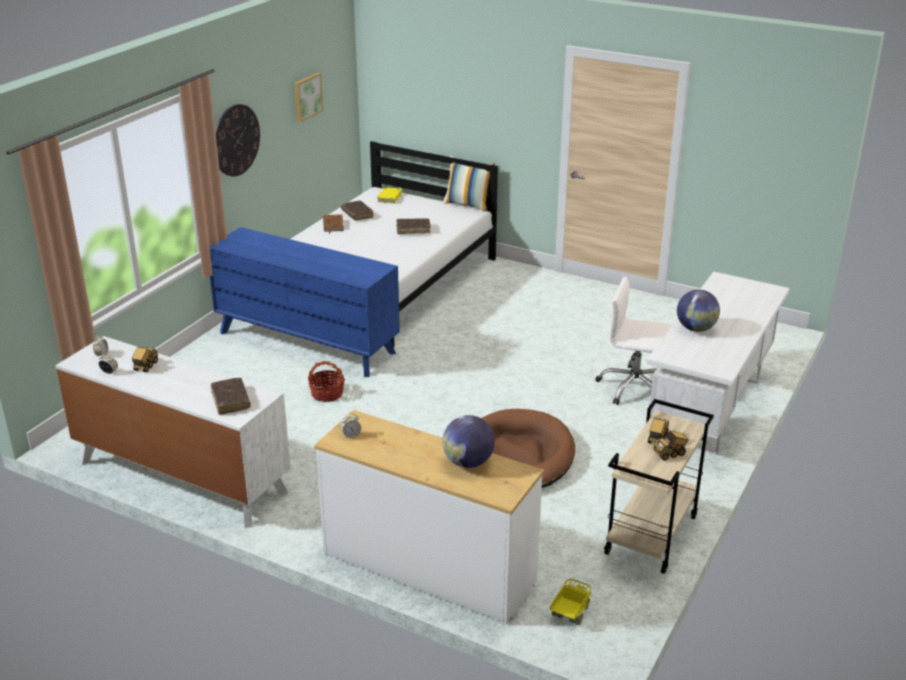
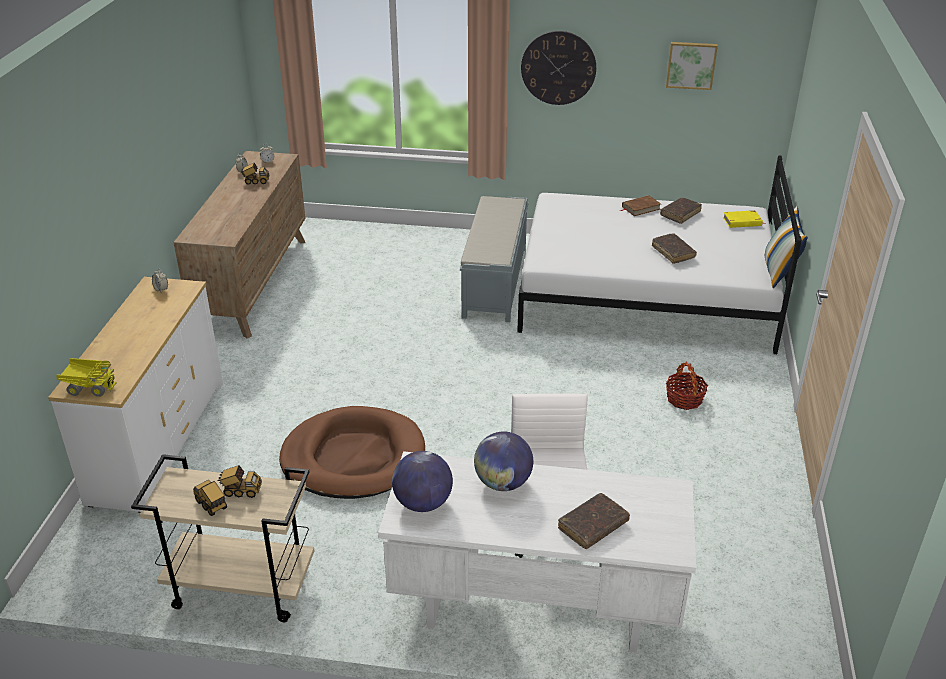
camera: 70 degrees right, 5 degrees up
(181, 477) = (253, 283): white dresser -> brown dresser
(230, 400) = (214, 227): brown book -> brown book (593, 526)
(307, 342) = (495, 283): blue dresser -> grey bench
(327, 394) = (411, 317): basket -> basket (684, 399)
(468, 462) = (126, 358): globe -> globe (423, 503)
(570, 613) = (103, 546): toy truck -> toy truck (89, 387)

